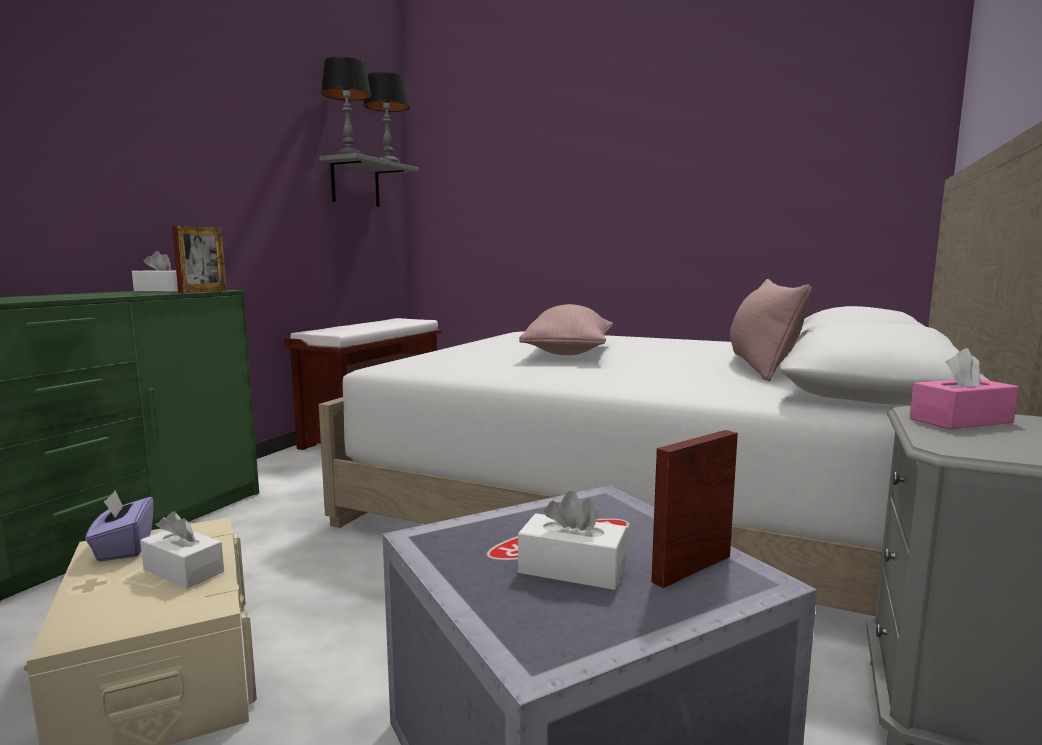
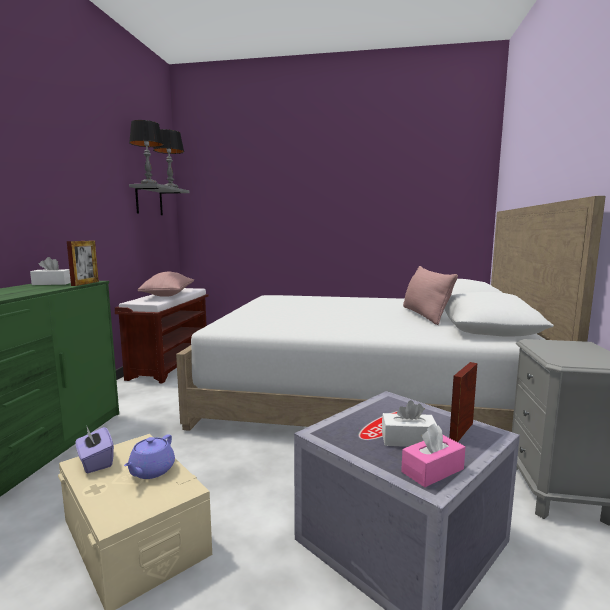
camera: 15 degrees left, 0 degrees up
(183, 570) = (151, 471): white tissue box -> purple teapot
(570, 353) = (315, 311): pink pillow -> pink pillow (169, 295)
(960, 420) = (552, 346): pink tissue box -> pink tissue box (432, 470)

